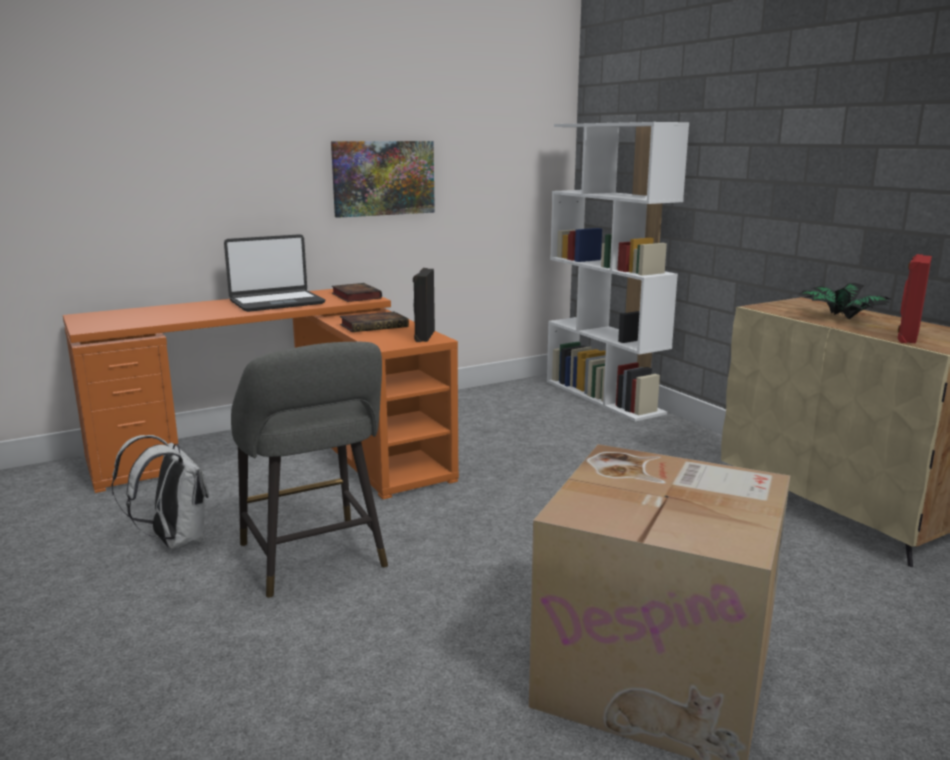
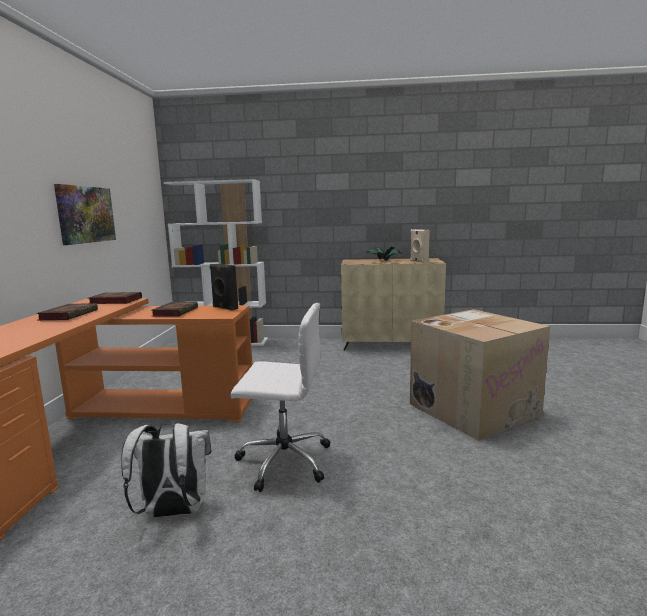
camera: 55 degrees left, 5 degrees down
(276, 302) = (69, 315): laptop -> book
(315, 560) = (283, 460): grey stool -> white office chair
(907, 337) = (418, 261): red speaker -> beige speaker

